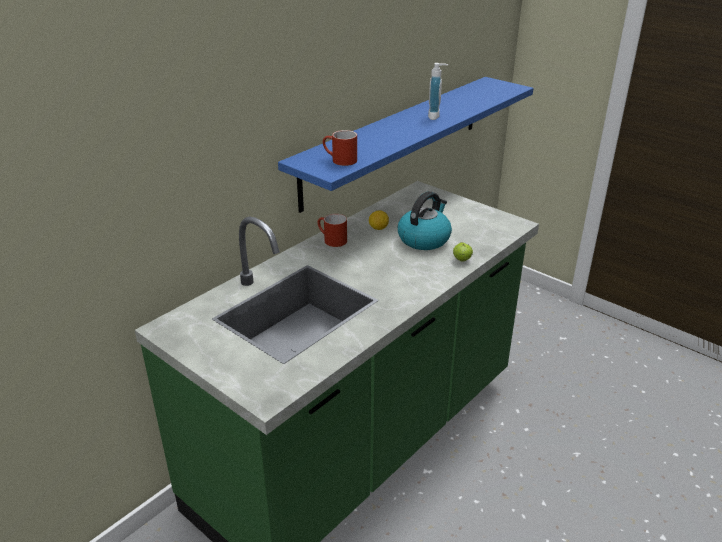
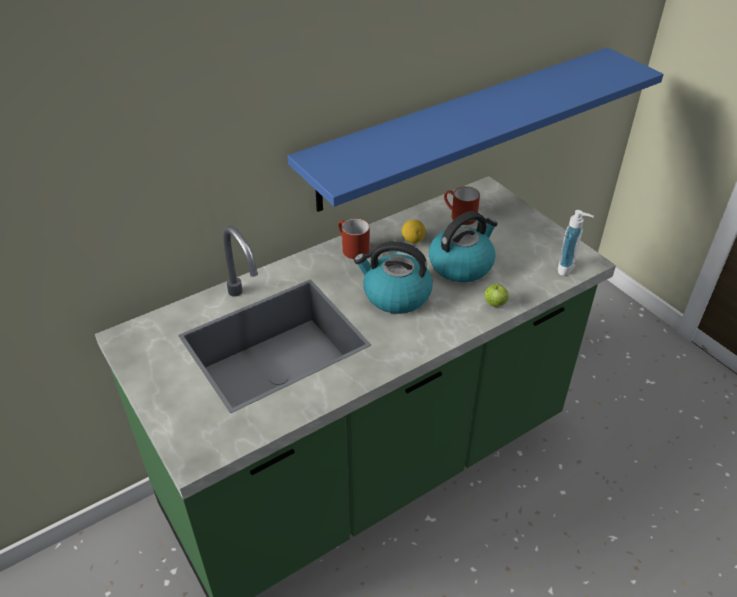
camera: 15 degrees right, 10 degrees up
(339, 160) = (359, 164): red mug -> red mug (459, 216)
(382, 265) = (395, 295): none -> kettle
(436, 116) = (511, 107): soap dispenser -> soap dispenser (568, 268)

